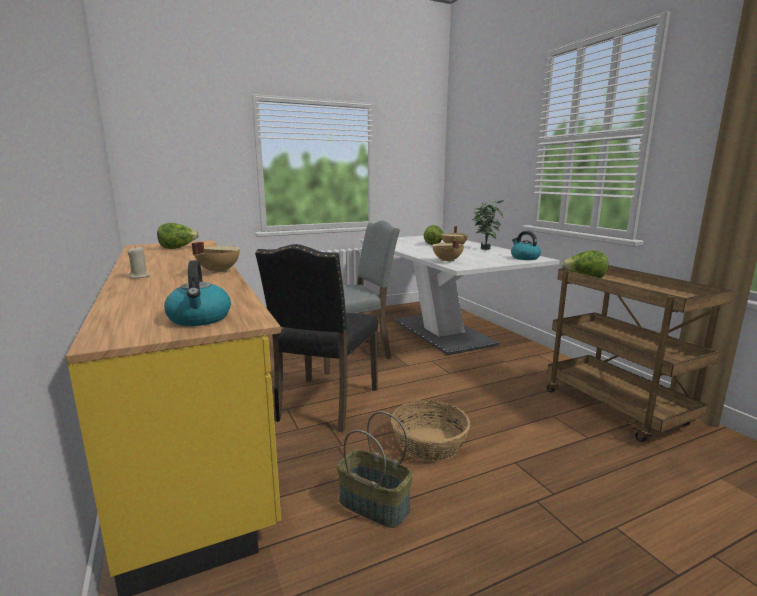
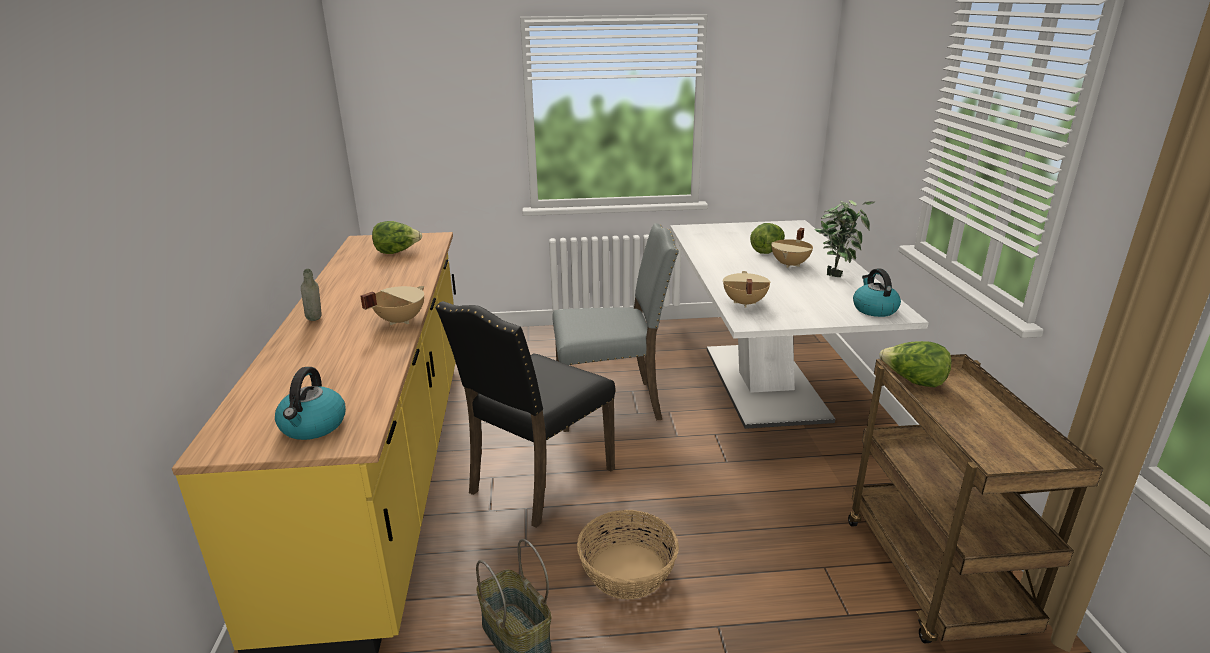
camera: 20 degrees right, 10 degrees up
(140, 276) = (316, 321): beige candle -> grey bottle

